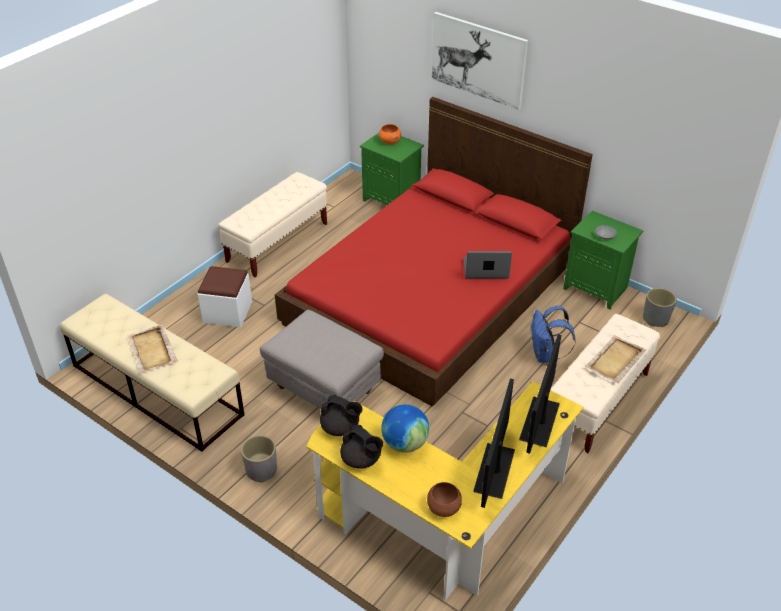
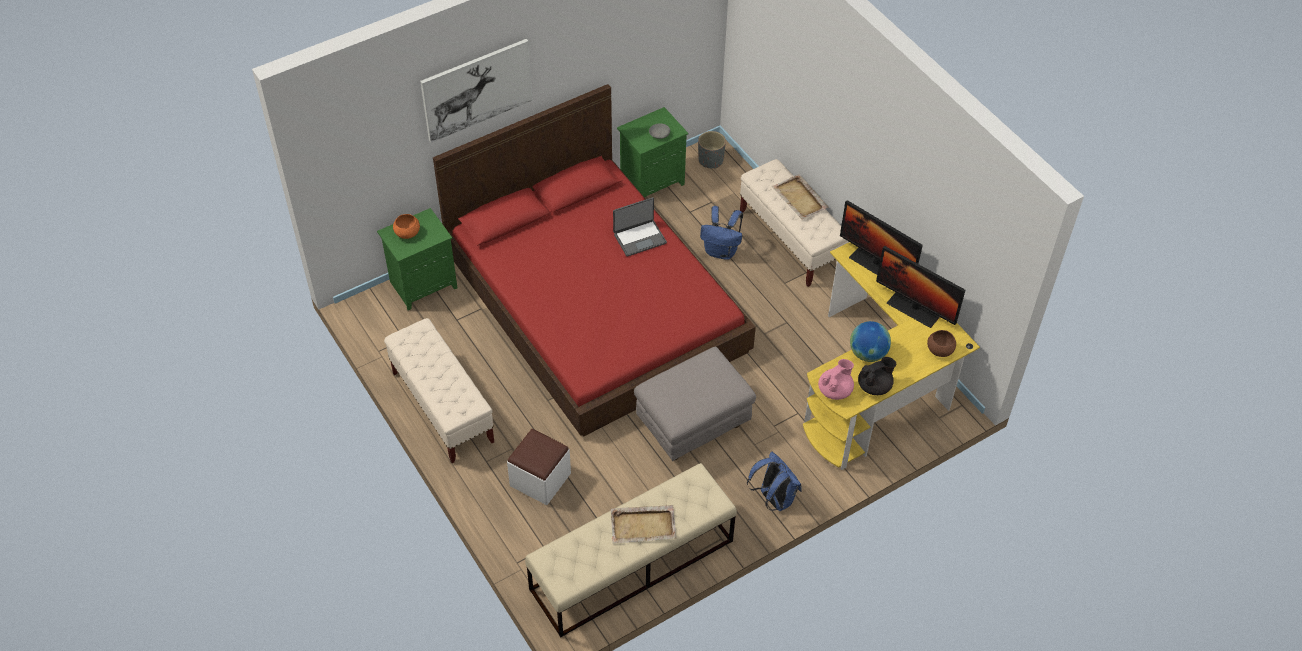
camera: 70 degrees left, 10 degrees up
(261, 470) = (773, 499): grey planter -> blue backpack
(341, 428) = (835, 390): black teapot -> pink teapot
(485, 270) = (639, 238): laptop -> laptop turned 135 degrees counterclockwise

